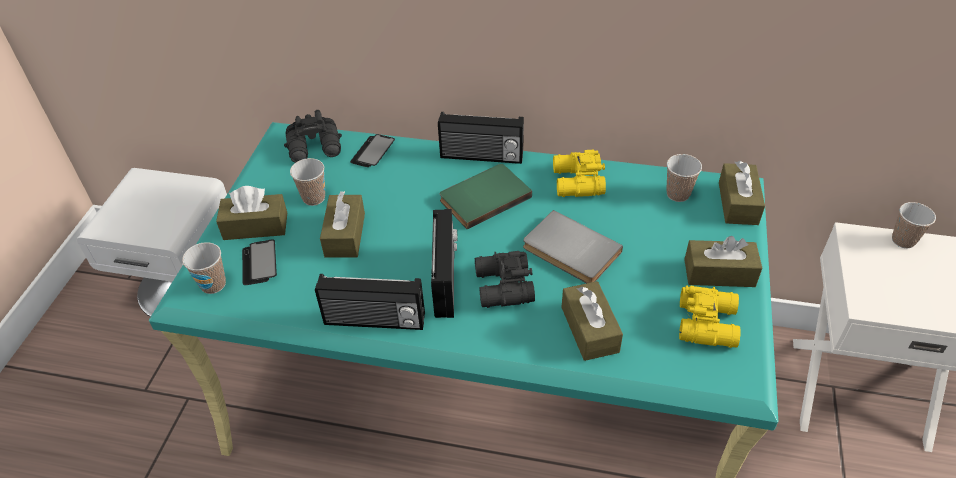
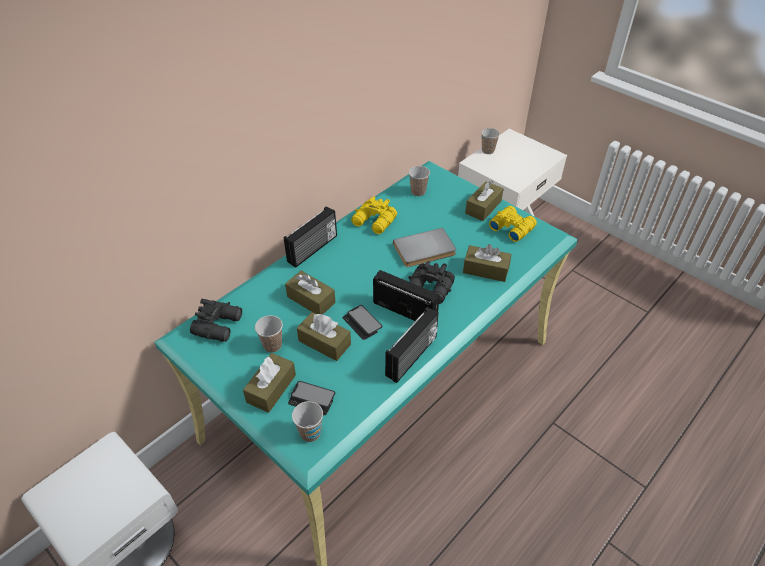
camera: 60 degrees left, 0 degrees up
(373, 152) = (255, 297): phone -> phone (362, 323)
(483, 197) = (350, 264): green book -> none
(738, 203) = (442, 176): brown tissue box -> brown tissue box (311, 299)

